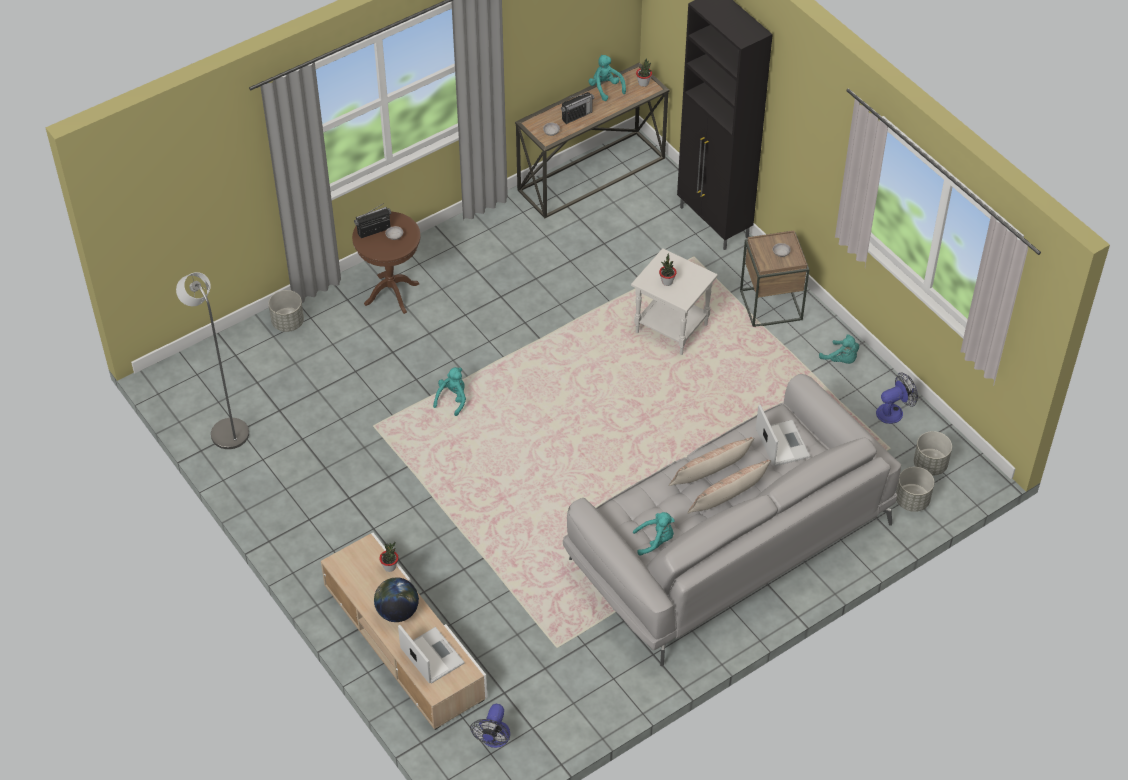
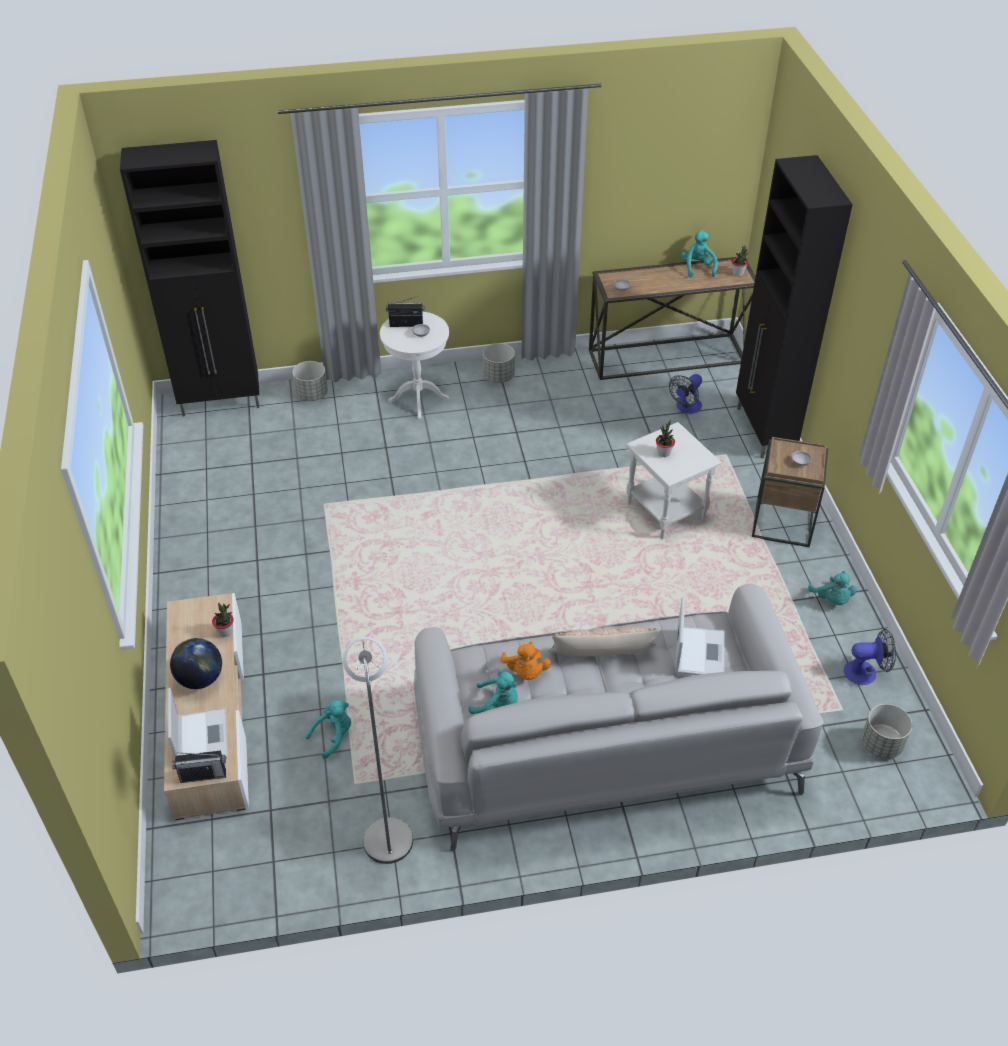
camera: 25 degrees right, 5 degrees down
(206, 359) = (222, 402): none -> black cabinet
(226, 429) = (195, 463): grey floor lamp -> grey floor lamp (387, 832)
(392, 293) = (418, 399): brown side table -> white side table
(452, 399) = (412, 505): turquoise plush toy -> turquoise plush toy (334, 736)
(494, 739) = (226, 857): fan -> fan (686, 408)
(577, 116) = (655, 282): radio -> radio (203, 775)
(661, 508) = (525, 672): none -> orange plush toy
(728, 497) = (606, 688): pillow -> none
(912, 500) = (840, 776): grey planter -> grey planter (499, 376)

